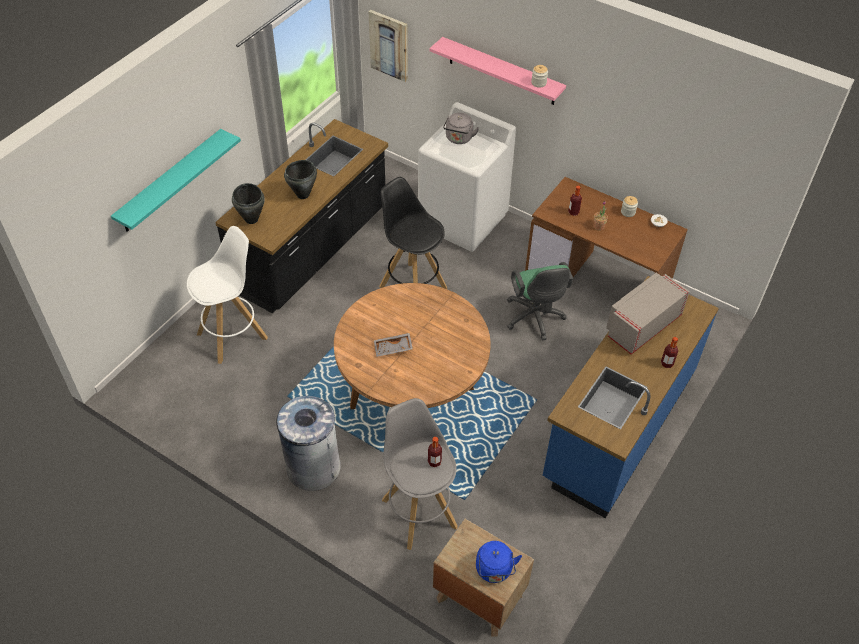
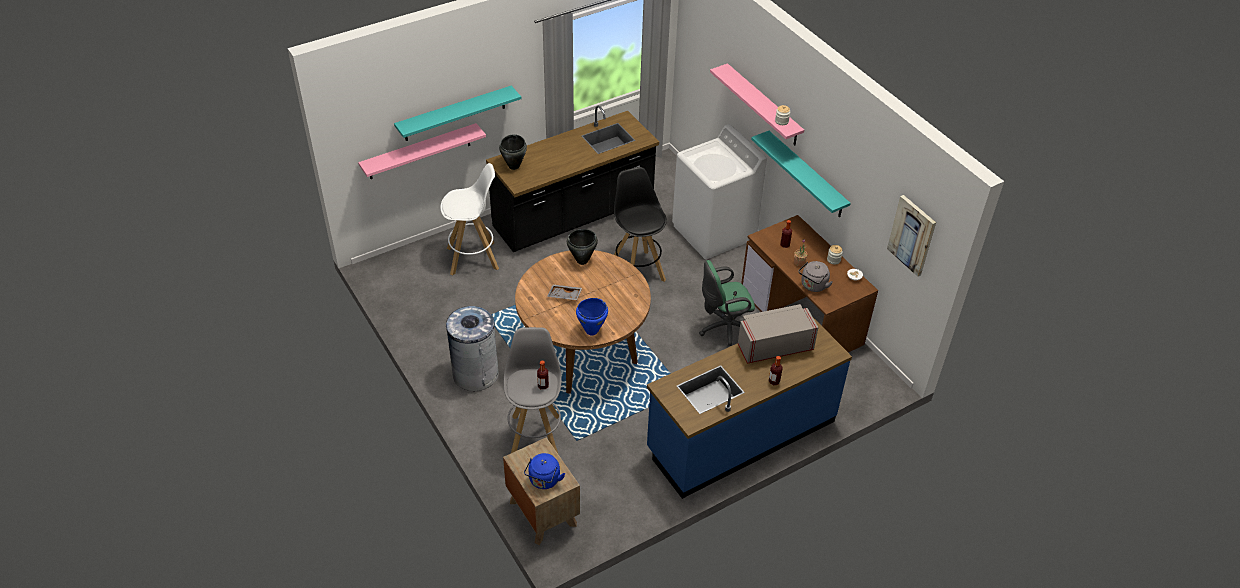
camera: 25 degrees right, 5 degrees down
(143, 238) = (419, 152): none -> pink shelf
(303, 195) = (565, 160): black cooking pot -> black cooking pot (582, 260)
(389, 45) = (693, 61): picture -> picture (912, 235)
(446, 377) = (591, 330): none -> blue cooking pot
(458, 139) = (716, 154): grey kettle -> grey kettle (813, 286)
(535, 319) = (724, 329): green office chair -> green office chair turned 60 degrees clockwise
(573, 132) = (806, 175): none -> turquoise shelf

